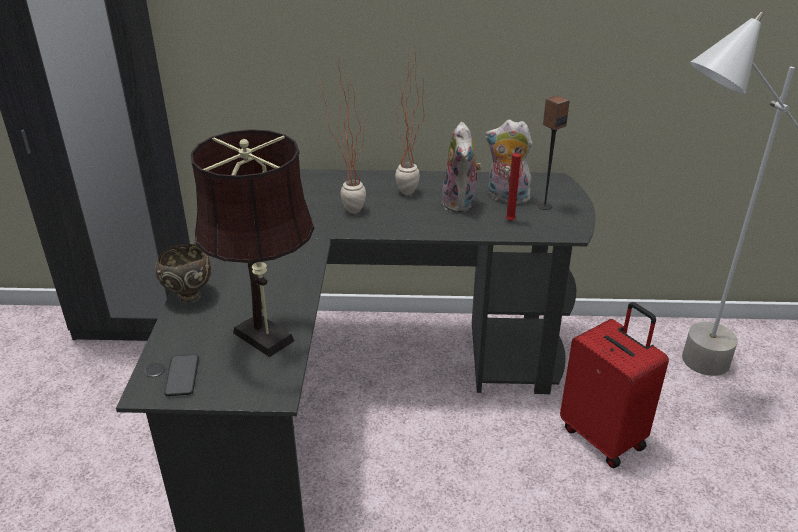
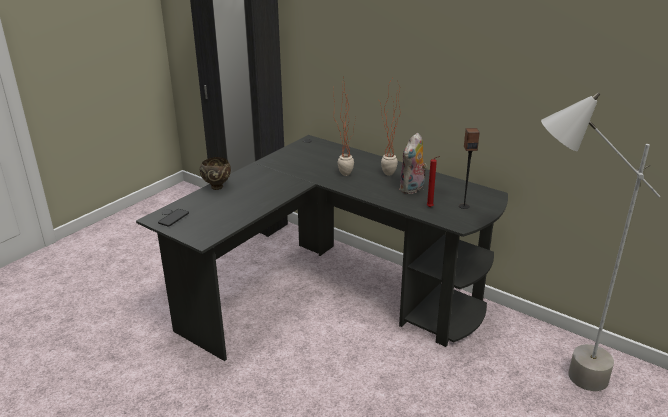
camera: 35 degrees right, 5 degrees down
(267, 340) = (226, 217): brown table lamp -> none
(506, 198) = (445, 194): plush toy -> none
(604, 436) = (455, 385): red suitcase -> none

